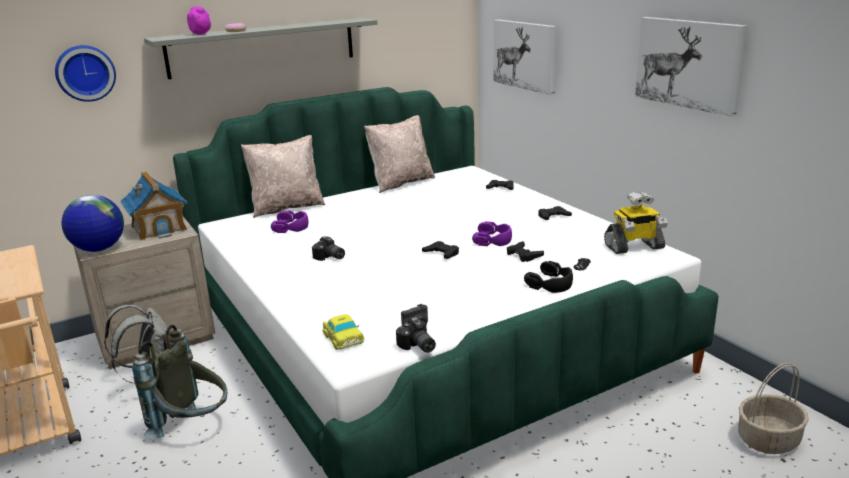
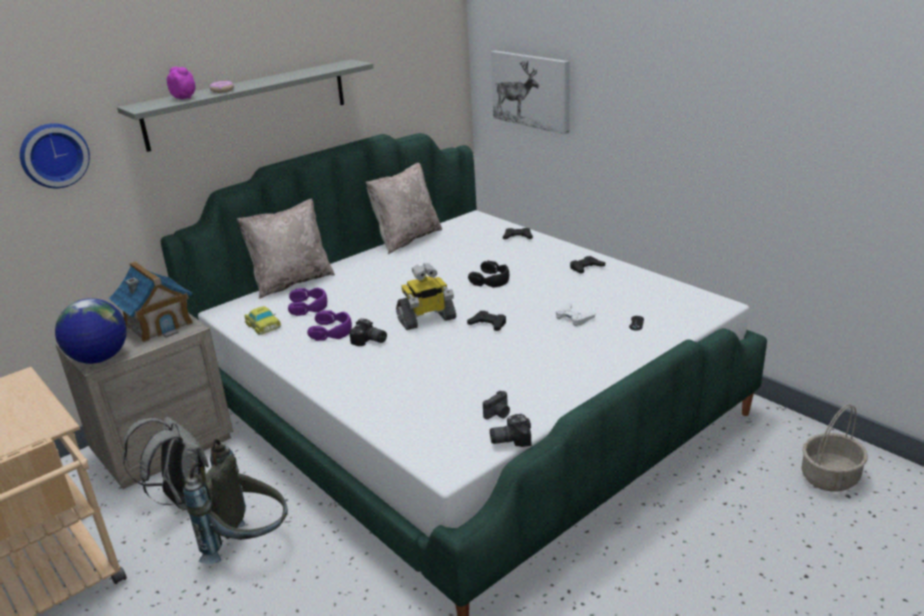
camera: 10 degrees left, 5 degrees up
(342, 337) = (426, 437): toy car -> toy car (262, 325)
(417, 347) = (509, 439): camera -> camera turned 120 degrees clockwise
(493, 239) = (535, 302): purple headphones -> purple headphones (332, 331)
(523, 255) = (573, 318): black game controller -> white game controller
(551, 283) = (614, 349): black headphones -> black headphones (491, 280)
(634, 247) = (680, 297): toy robot -> toy robot (426, 319)
(689, 63) = (725, 106): picture -> none

